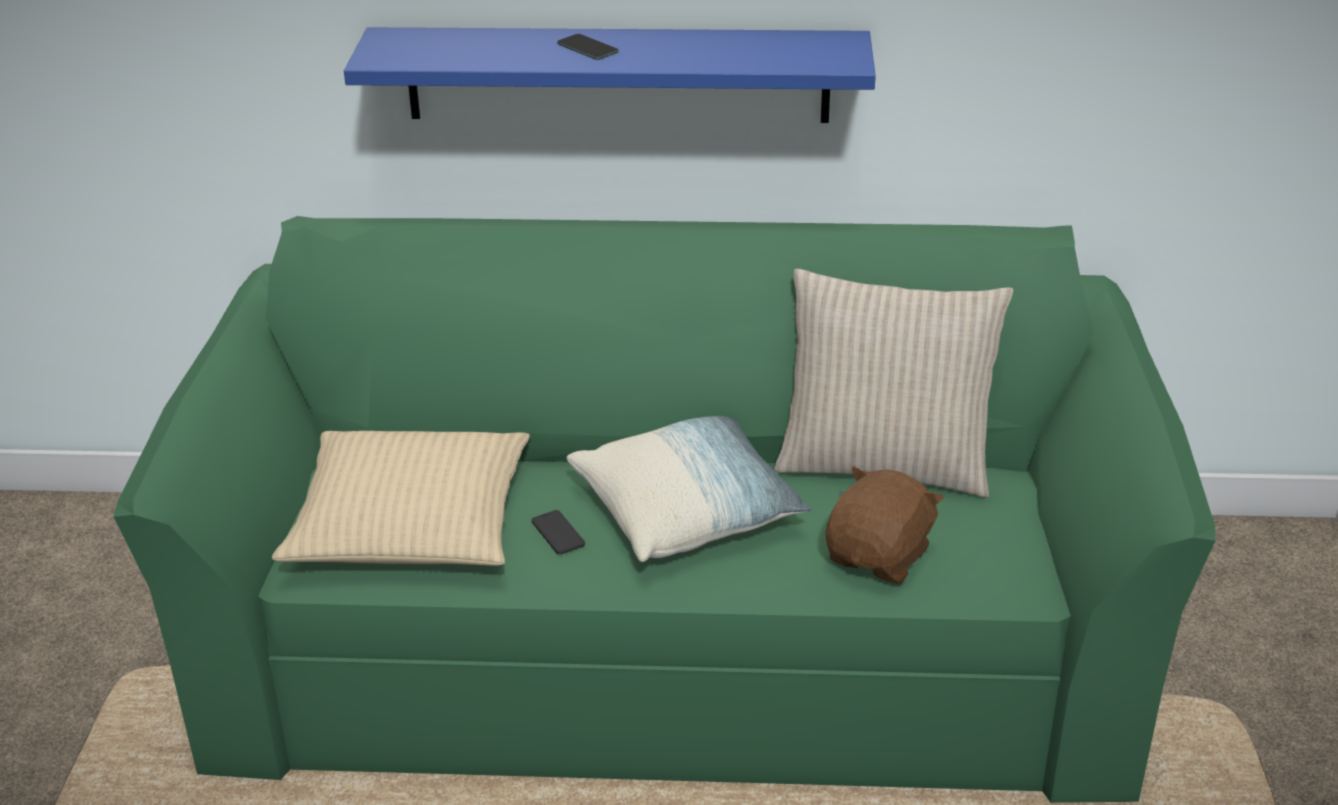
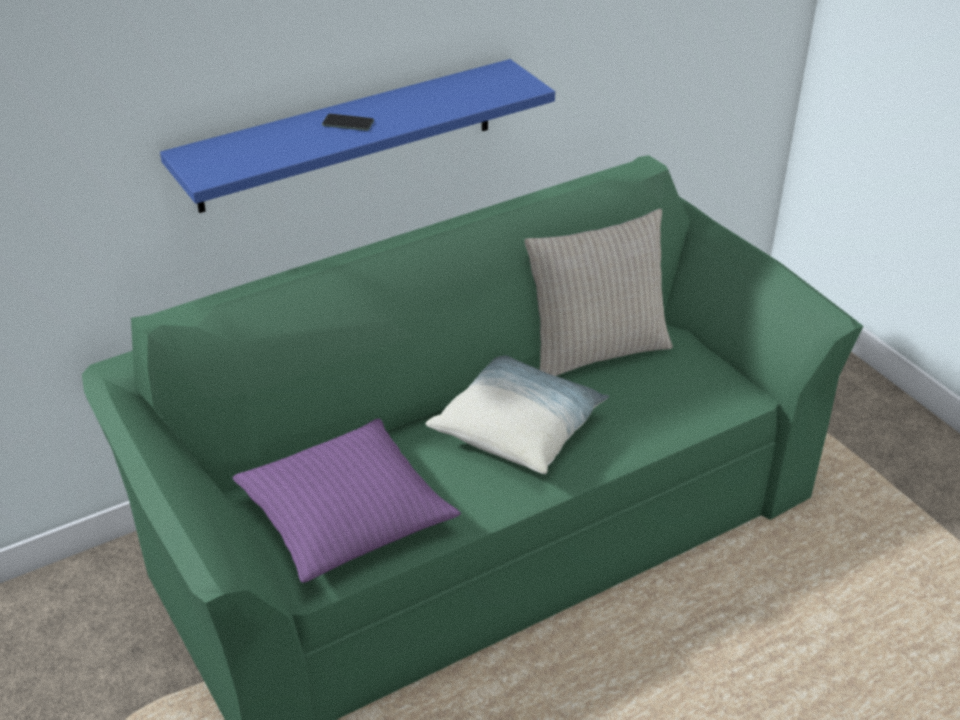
camera: 35 degrees left, 5 degrees up
(410, 522) = (345, 514): beige pillow -> purple pillow
(558, 533) = (454, 478): phone -> none
(880, 557) = (652, 410): brown plush toy -> none

